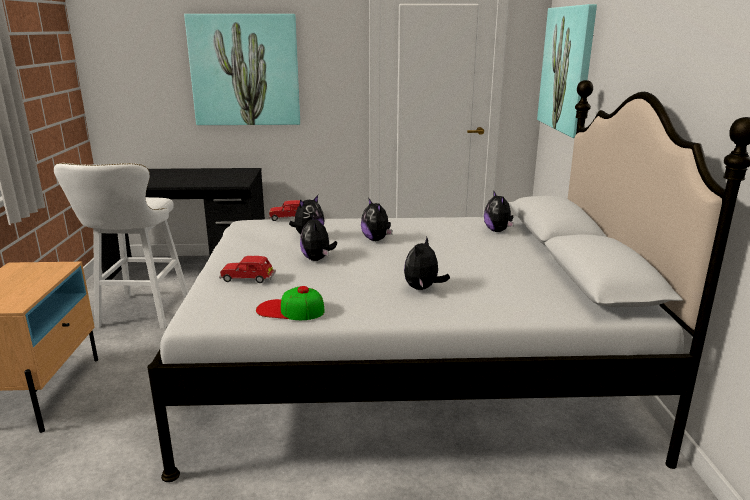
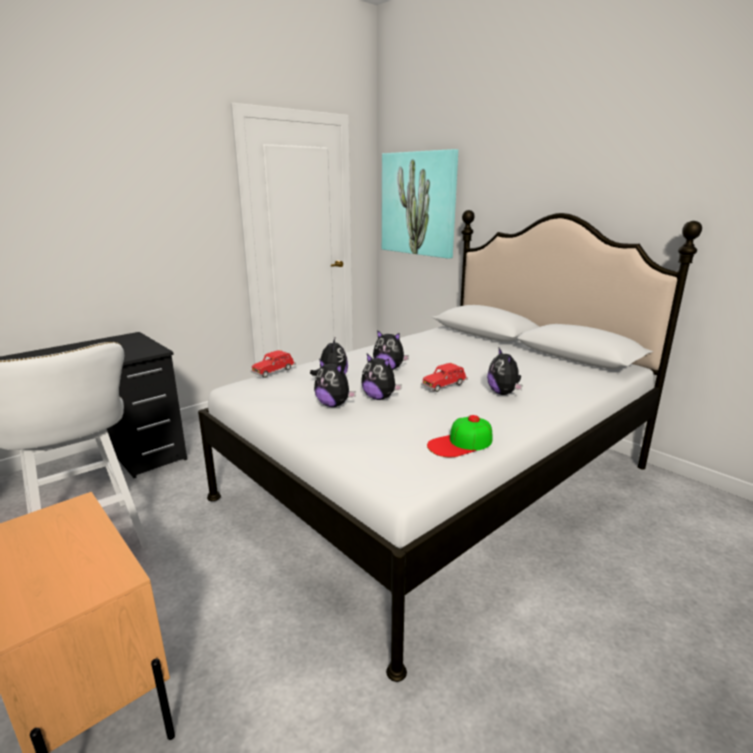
camera: 40 degrees left, 0 degrees up
(245, 70) = (104, 218): picture -> none
(248, 279) = (367, 433): red toy car -> red toy car (444, 385)
(498, 231) = (451, 340): plush toy -> plush toy (334, 405)

